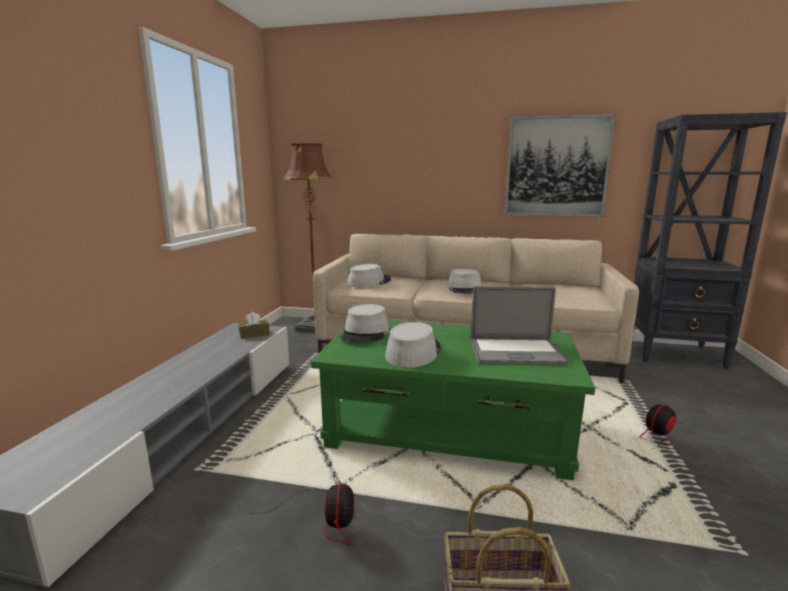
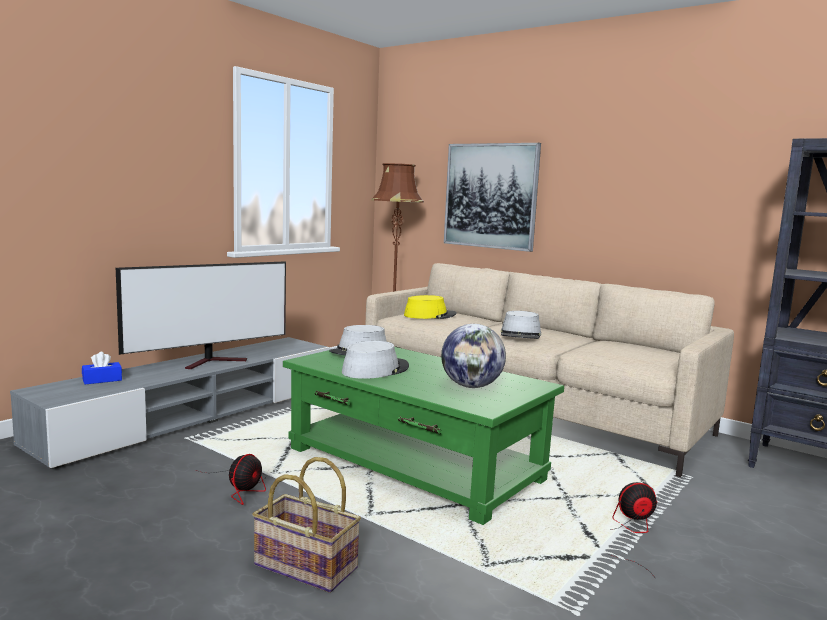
camera: 25 degrees right, 5 degrees down
(70, 434) = (102, 380): none -> blue tissue box
(190, 370) = (214, 362): none -> television
(254, 334) = (294, 347): brown tissue box -> none
(369, 282) = (430, 315): grey hat -> yellow hat
(516, 352) = (471, 386): laptop -> globe
(556, 167) = (672, 199): picture -> picture (490, 196)

